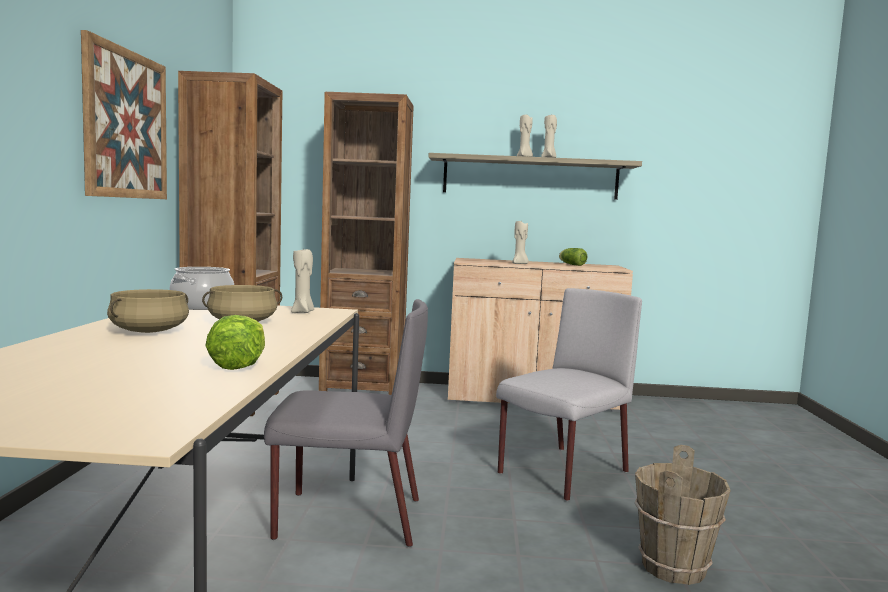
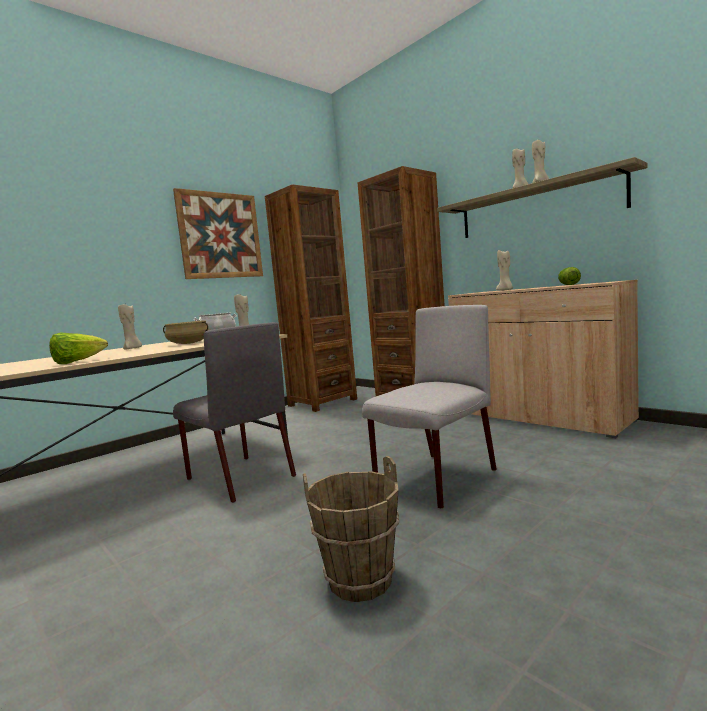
camera: 45 degrees right, 0 degrees up
(149, 331) = (132, 348): beige cooking pot -> beige candle
(562, 473) = (435, 480): grey chair -> grey chair turned 45 degrees counterclockwise

